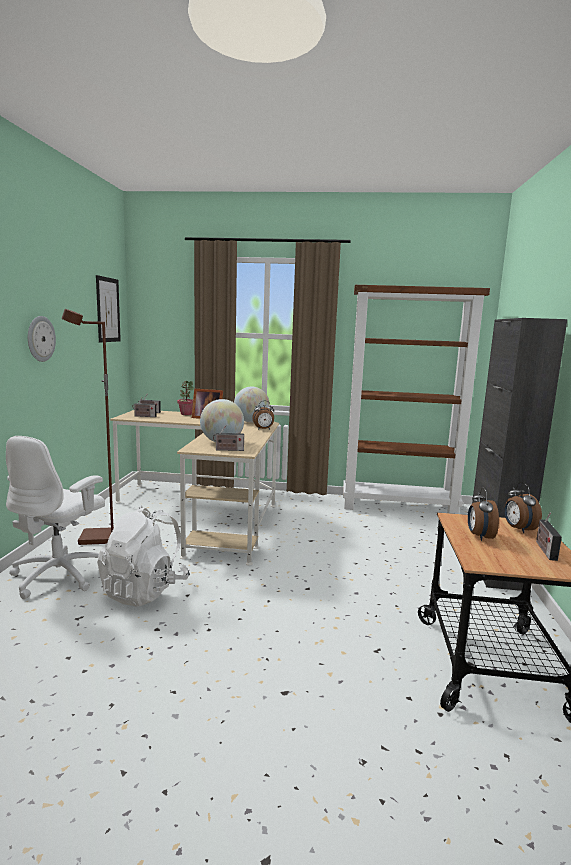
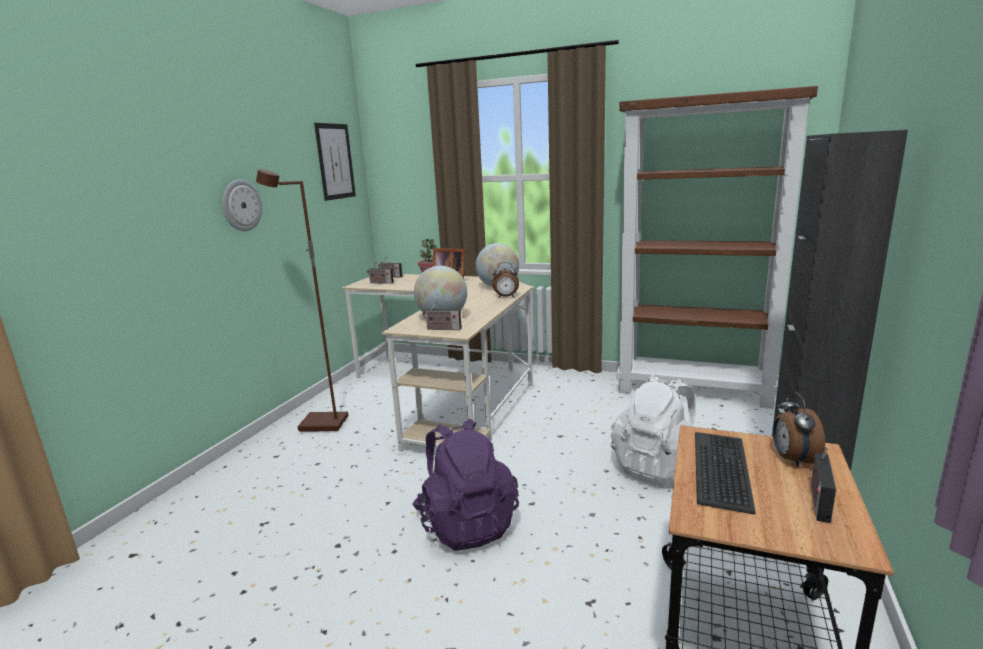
camera: 15 degrees right, 5 degrees up
(60, 575) = (266, 468): white office chair -> none
(145, 590) = (344, 493): white backpack -> white backpack (657, 467)
(261, 606) = (466, 524): none -> purple backpack
(479, 536) = (722, 470): alarm clock -> keyboard

